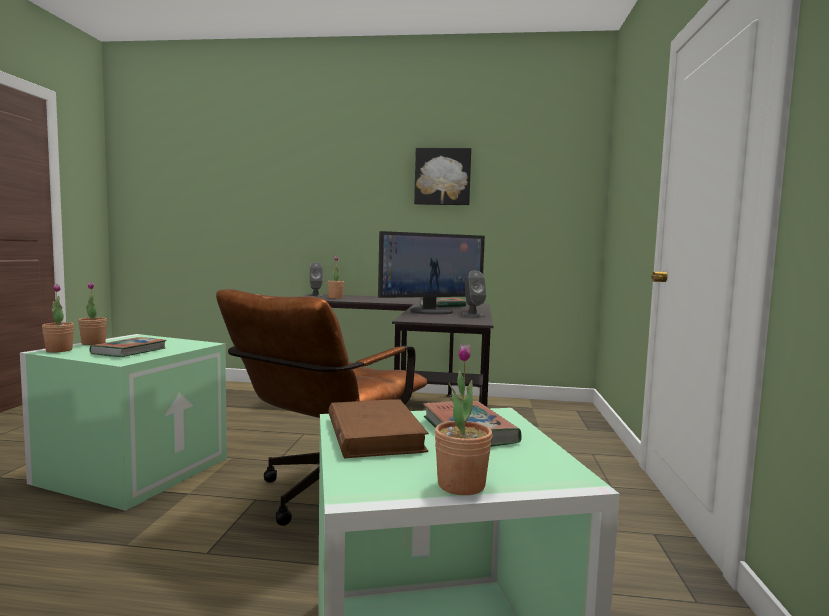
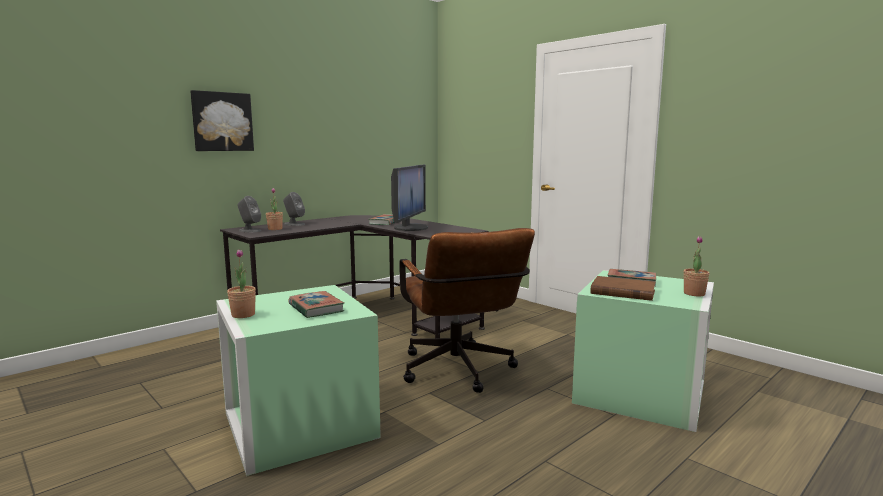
camera: 50 degrees left, 5 degrees up
(59, 350) = (258, 326): potted plant -> none
(442, 177) = (333, 107): picture -> picture (222, 121)
(473, 315) = (442, 226): grey speaker -> grey speaker (294, 224)

